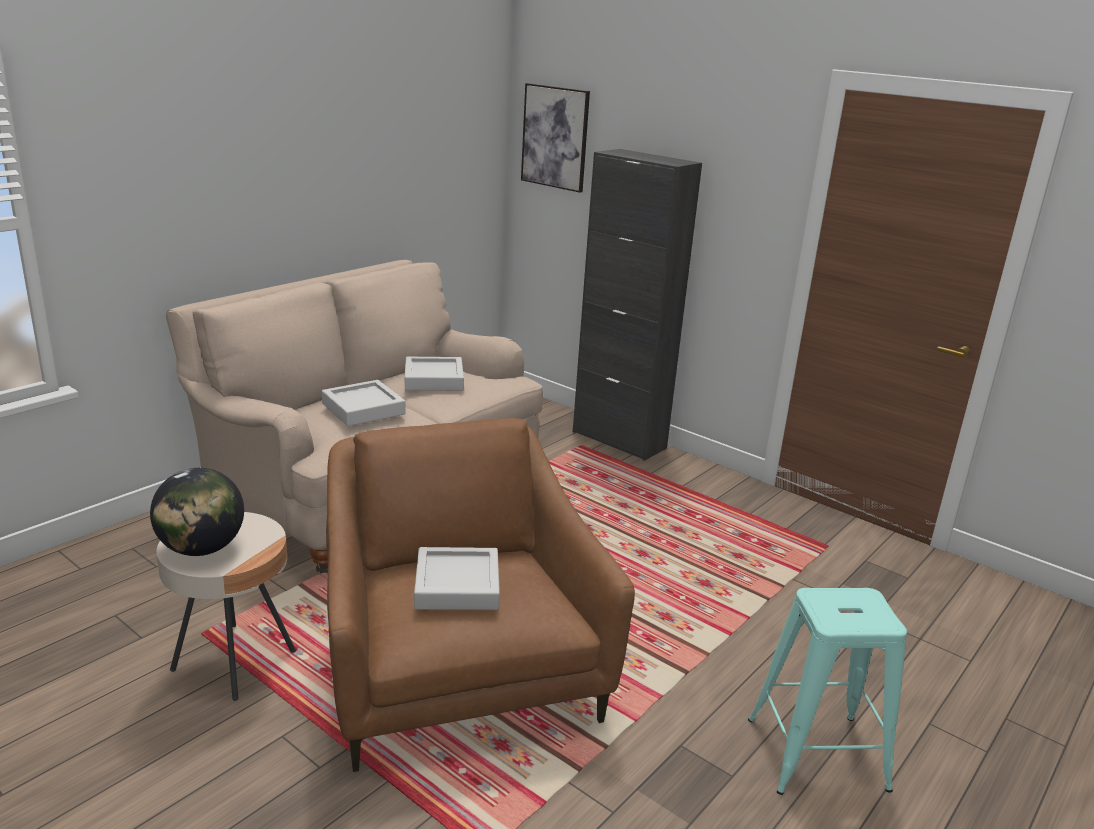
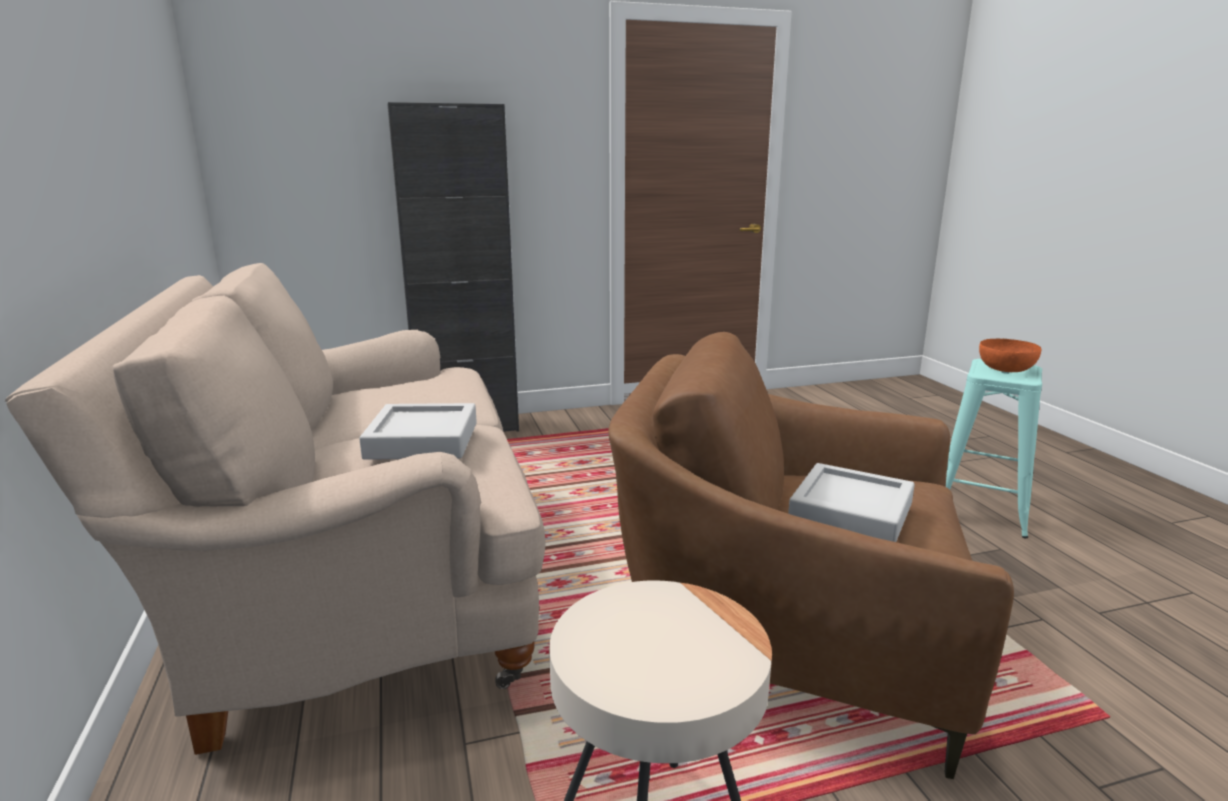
camera: 55 degrees left, 5 degrees down
(201, 549) = (669, 665): globe -> none
(433, 379) = (398, 395): grey tray -> none
(555, 137) = (277, 104): picture -> none
(852, 609) = (1006, 369): none -> orange bowl

